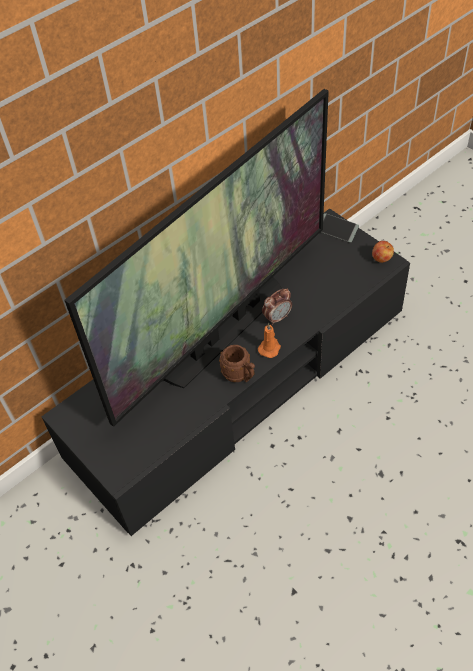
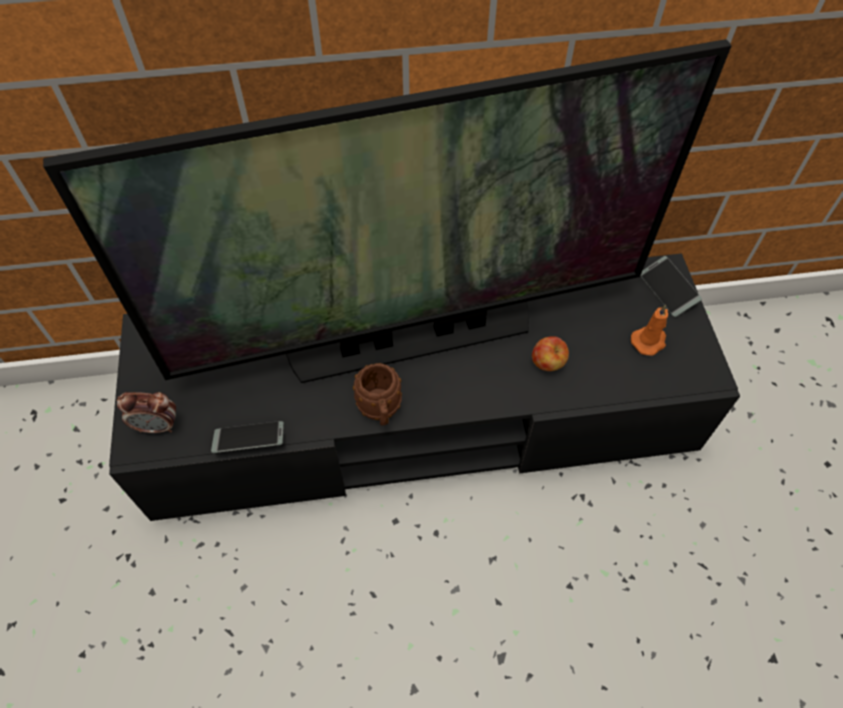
camera: 30 degrees right, 5 degrees up
(181, 433) = (249, 440): none -> phone
(270, 348) = (448, 398): orange candle -> orange candle (649, 341)
(277, 318) = (491, 363): alarm clock -> alarm clock (158, 426)
(382, 258) = (701, 366): apple -> apple (547, 363)

